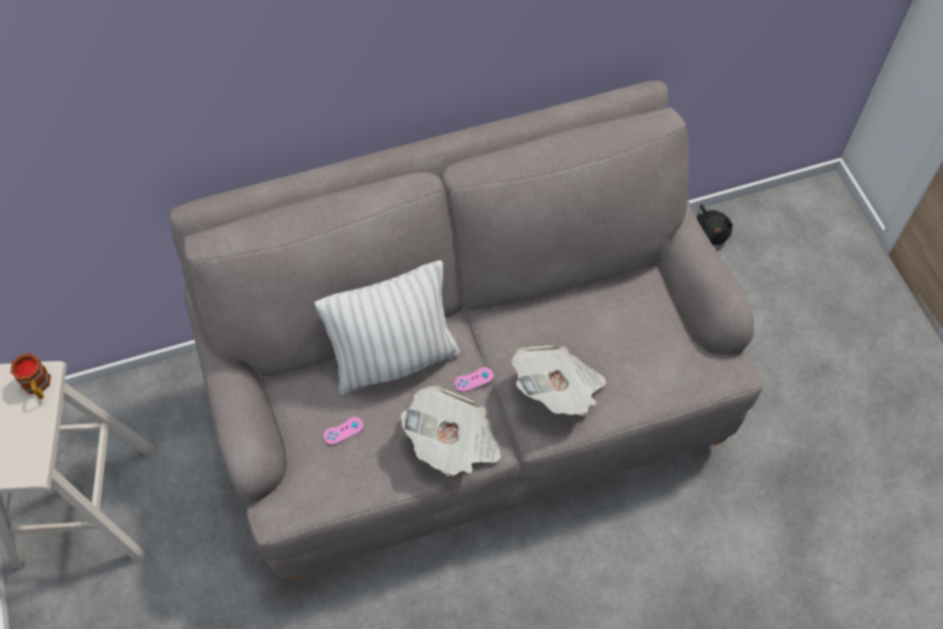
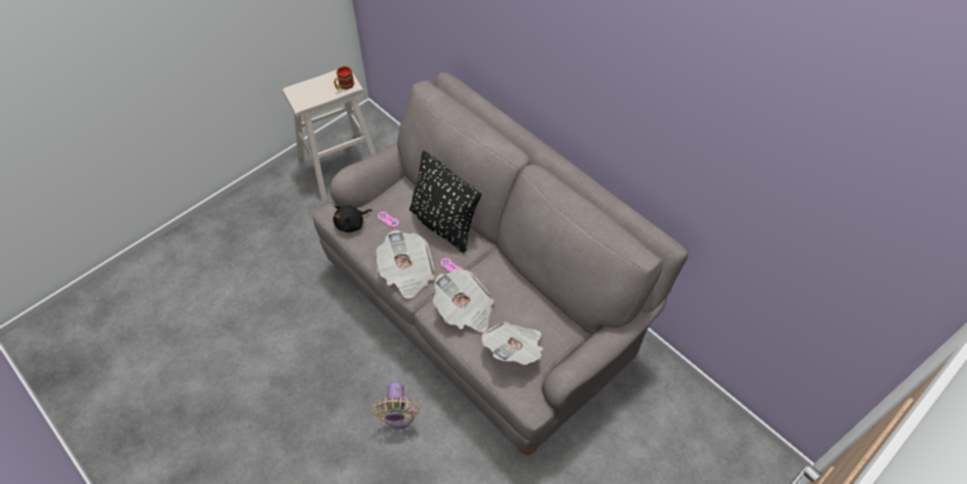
camera: 65 degrees right, 5 degrees down
(394, 359) = (444, 224): white pillow -> black pillow
(590, 582) = (399, 416): none -> beige fan
(648, 355) = (515, 350): none -> newspaper
(709, 232) = (689, 397): black plush toy -> black plush toy (352, 224)

